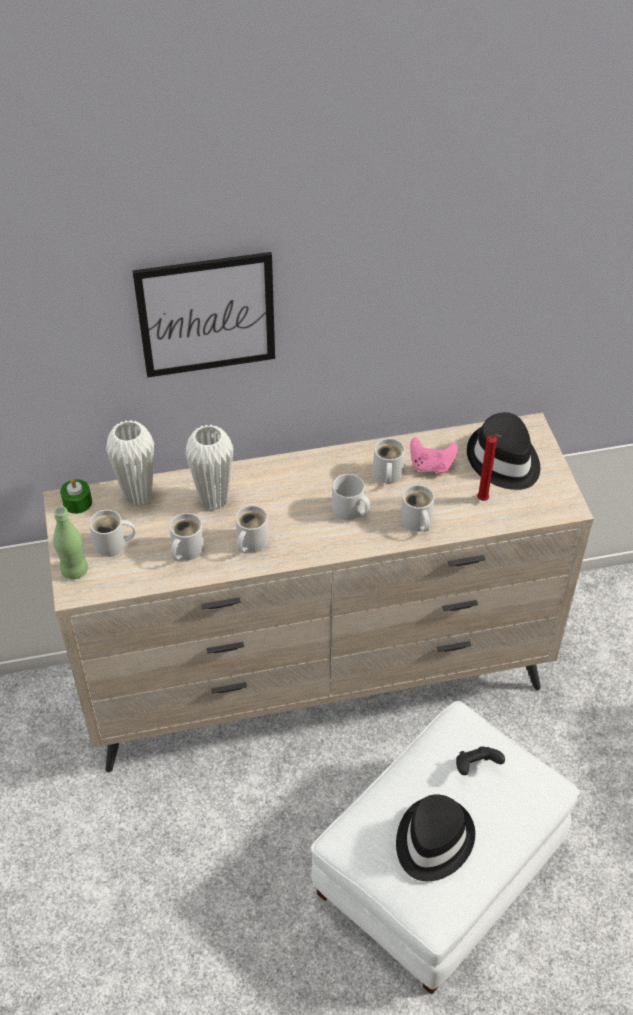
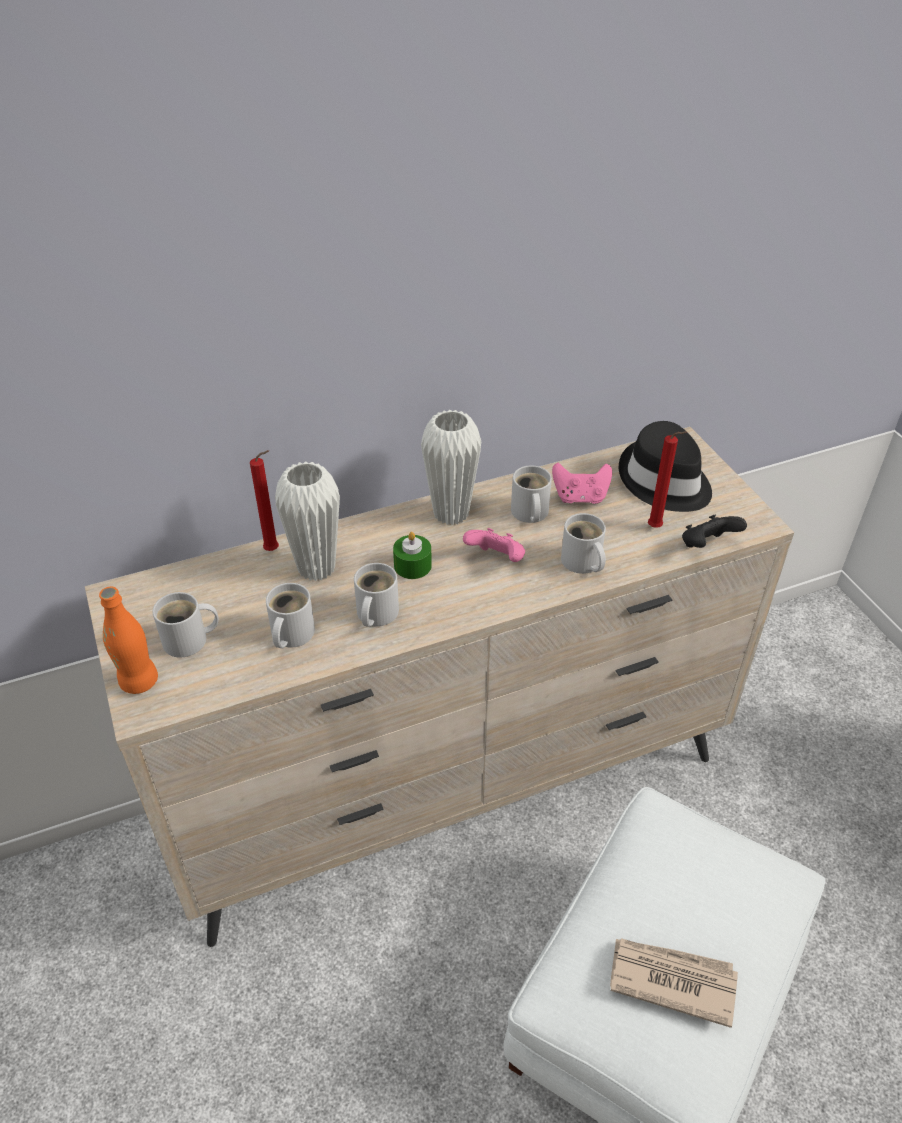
camera: 10 degrees left, 5 degrees down
(74, 570) = (139, 681): green bottle -> orange bottle
(77, 502) = (133, 594): green candle -> green candle (412, 565)
(138, 495) = (214, 575): white vase -> white vase (451, 513)
(185, 481) = (274, 550): none -> red candle
(206, 315) = (286, 307): picture -> none
(351, 511) = (496, 559): grey mug -> pink game controller
(432, 840) = (671, 980): black hat -> newspaper
(476, 767) = (696, 868): black game controller -> black game controller (707, 546)

